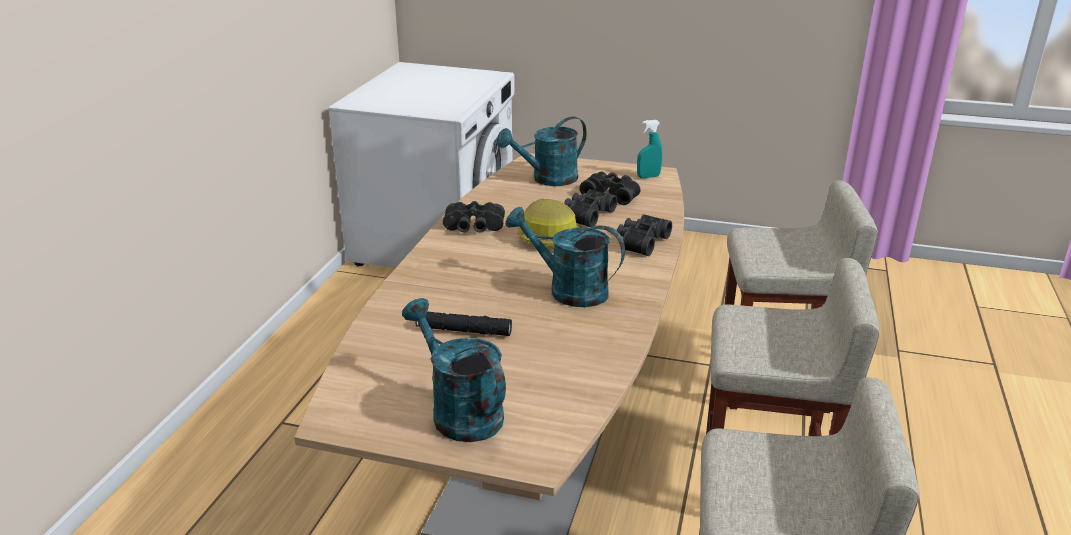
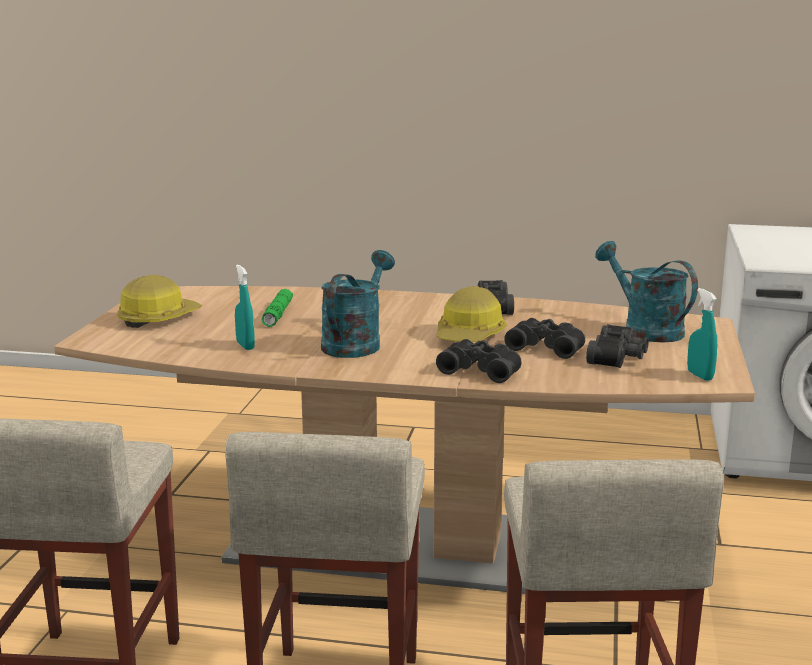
camera: 85 degrees right, 10 degrees down
(459, 411) = (158, 319): turquoise watering can -> hard hat
(464, 331) = (278, 314): black flashlight -> green flashlight
(570, 347) = (245, 346): none -> turquoise spray bottle

